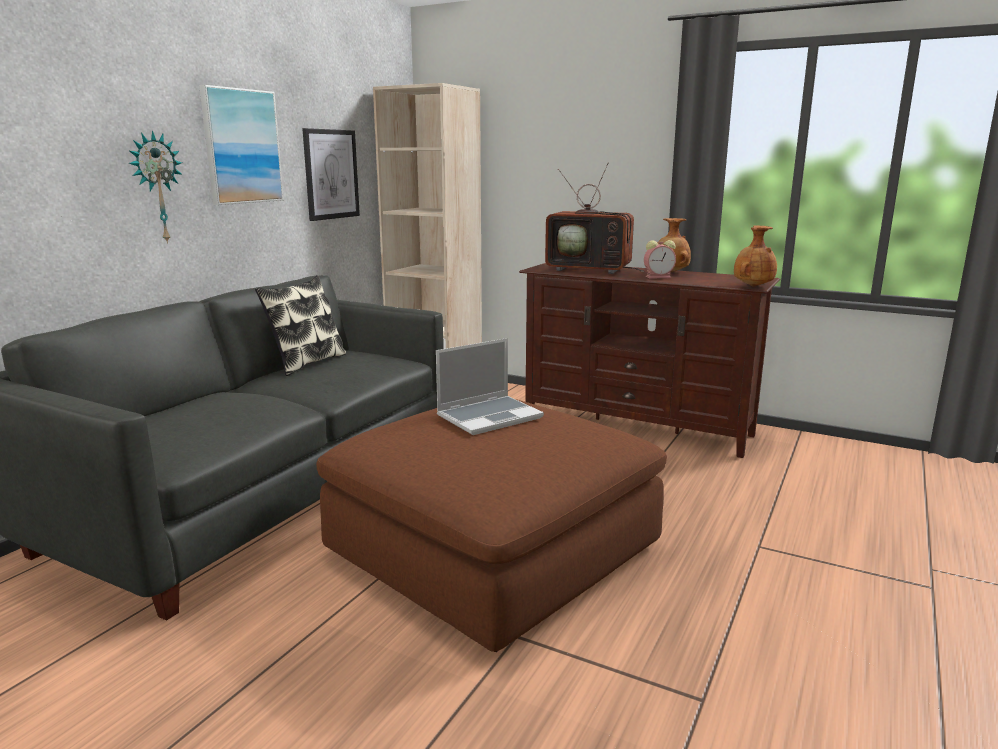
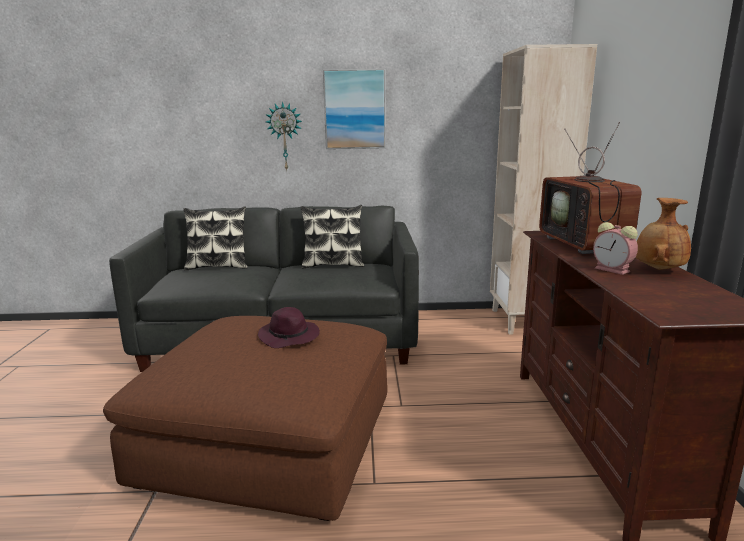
camera: 60 degrees right, 0 degrees up
(161, 411) = (218, 266): none -> pillow
(331, 174) = (444, 129): picture -> none
(490, 416) = (290, 337): laptop -> purple hat
(752, 286) = (669, 314): brown vase -> none

